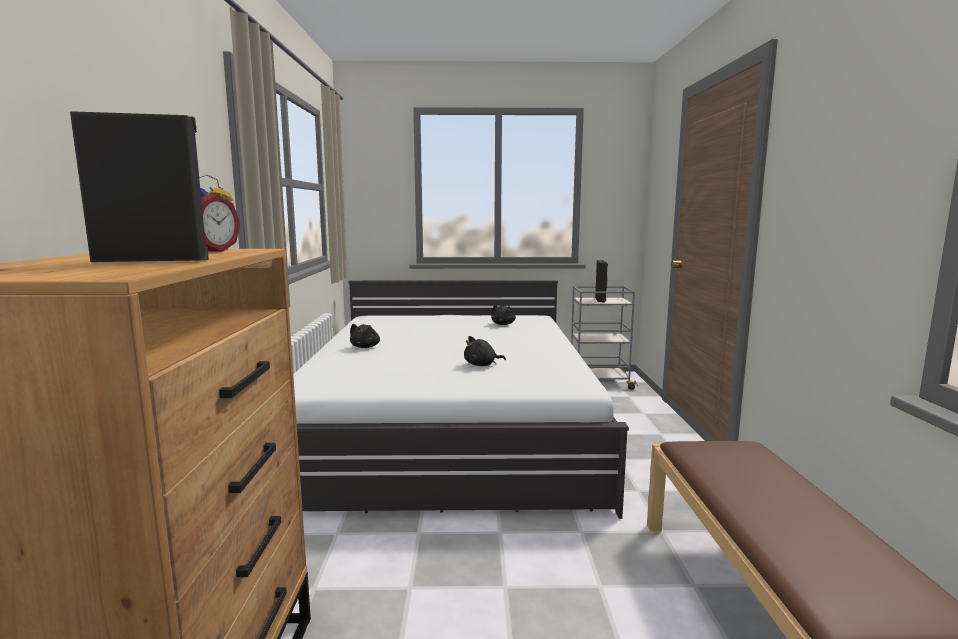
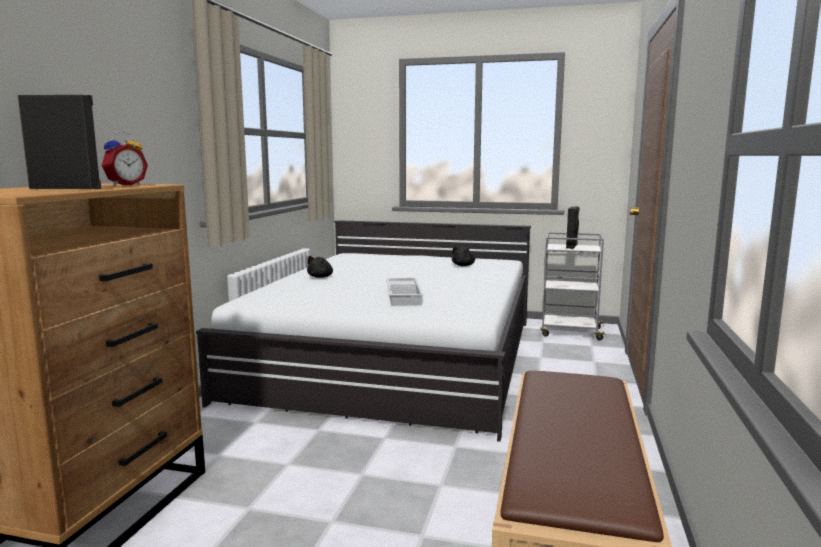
camera: 15 degrees right, 0 degrees up
(482, 365) = (405, 296): black plush toy -> white tray

